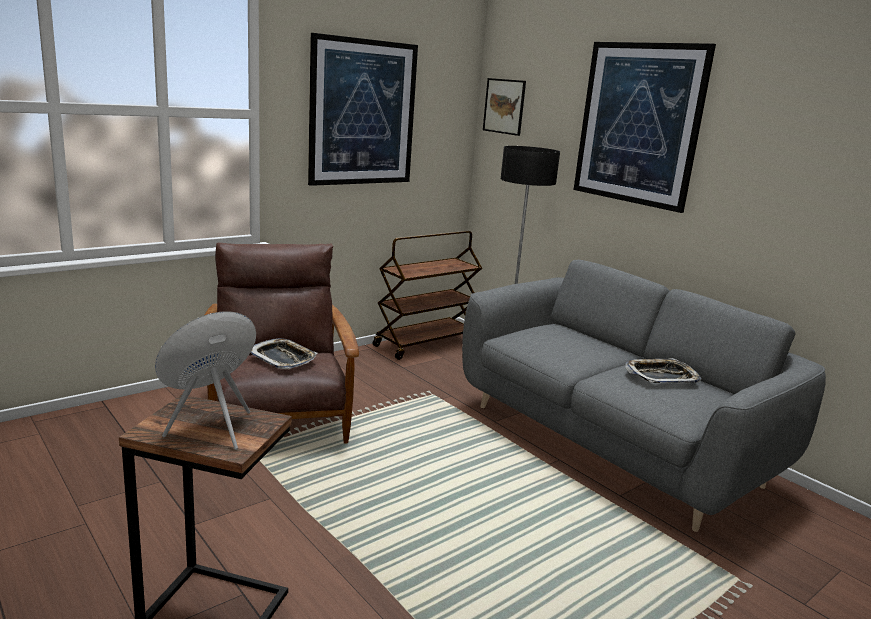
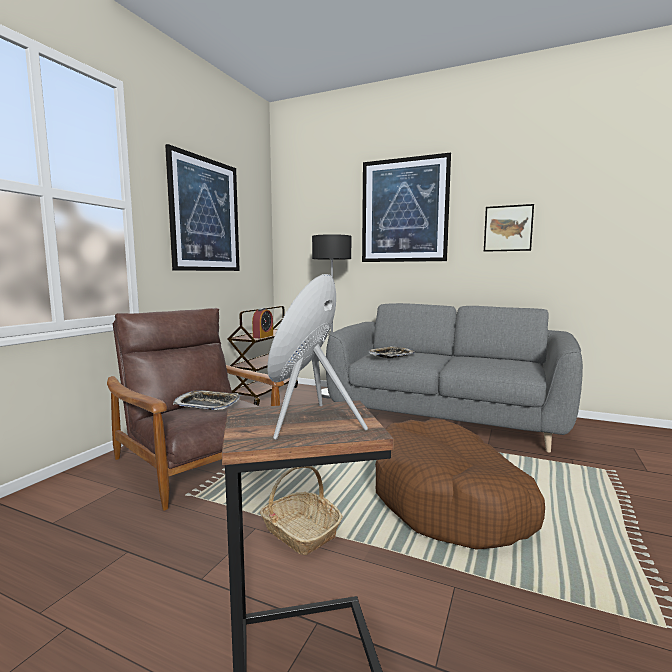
camera: 25 degrees left, 10 degrees down
(303, 516) = (300, 532): none -> basket
(423, 272) = (263, 336): none -> alarm clock
(483, 540) = (449, 500): none -> brown dog bed
(504, 106) = (295, 215): picture -> picture (508, 228)
(661, 376) = (483, 358): tray -> tray (391, 355)

